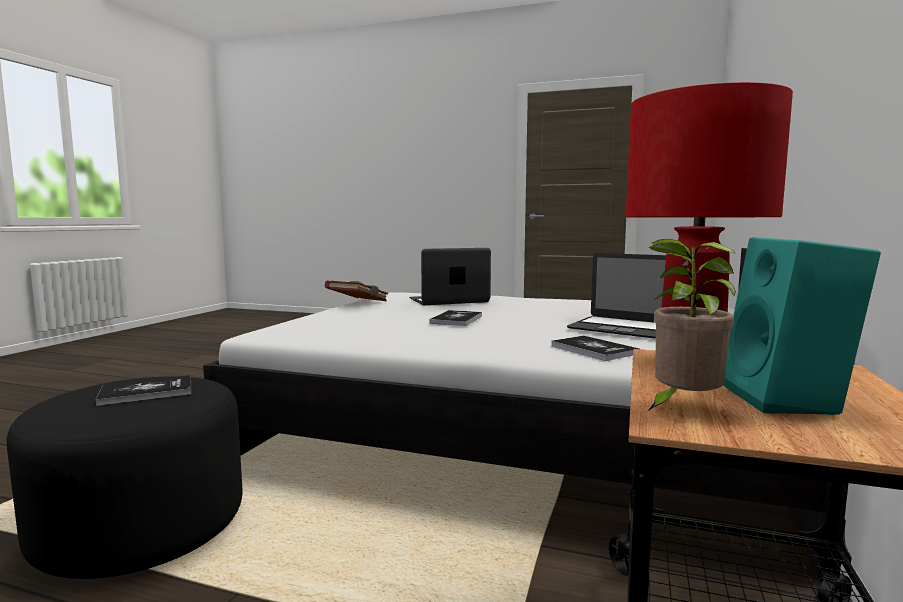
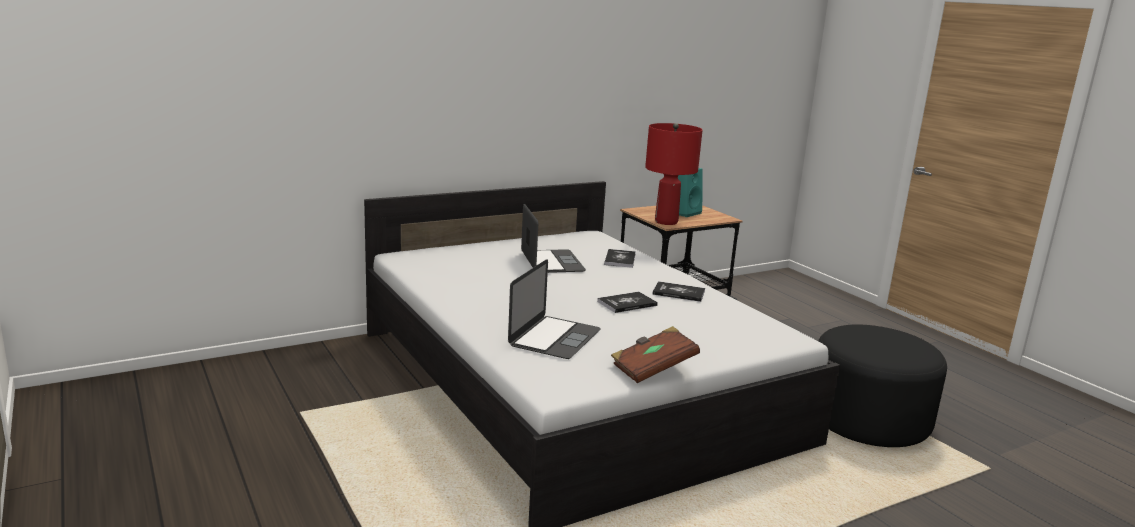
camera: 140 degrees left, 10 degrees up
(147, 392) = (873, 342): book -> book (678, 293)
(448, 300) = (554, 337): laptop -> laptop turned 90 degrees counterclockwise
(682, 407) = (714, 218): potted plant -> none

